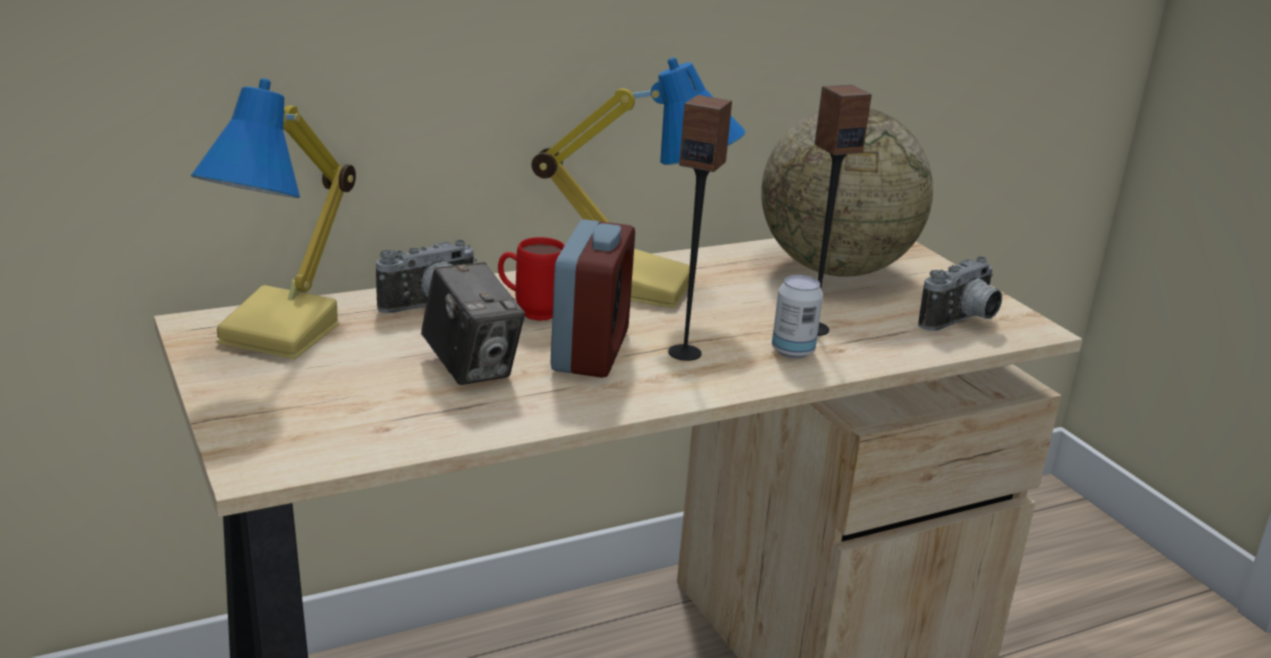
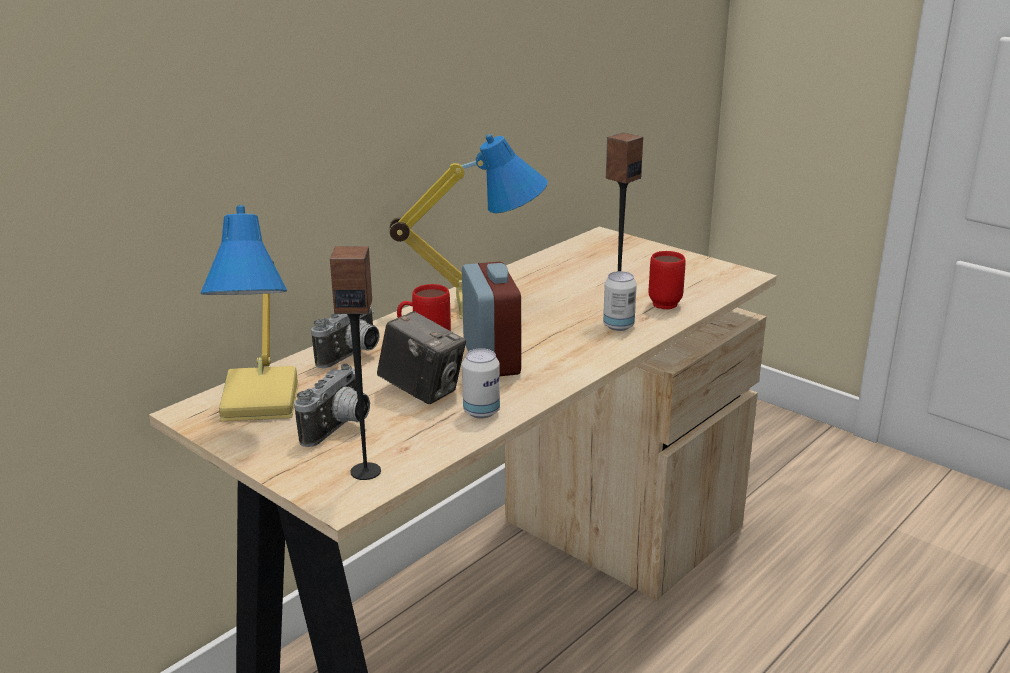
camera: 20 degrees left, 0 degrees up
(516, 411) = (481, 412): none -> can
(685, 353) = (553, 344): speaker -> speaker (366, 471)
(834, 269) = (594, 264): globe -> none
(885, 336) = (664, 302): none -> red mug
(962, 322) = (701, 281): camera -> camera (340, 428)

